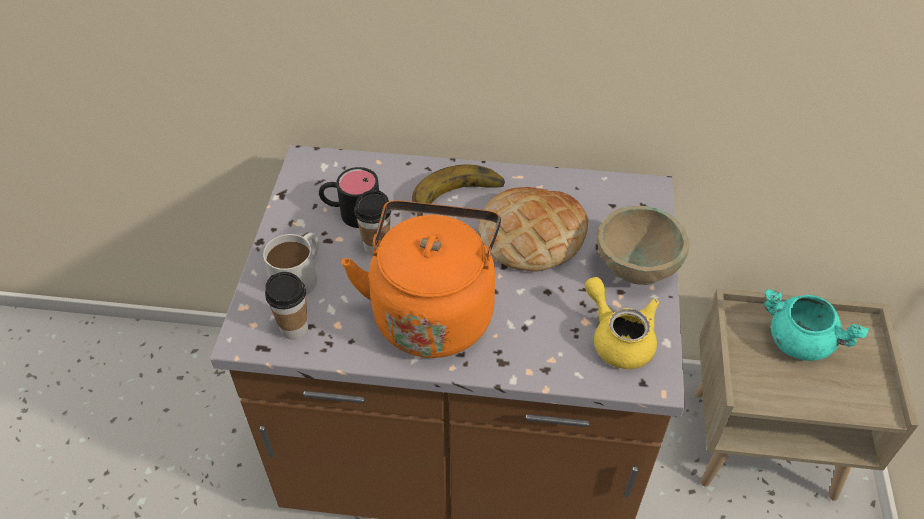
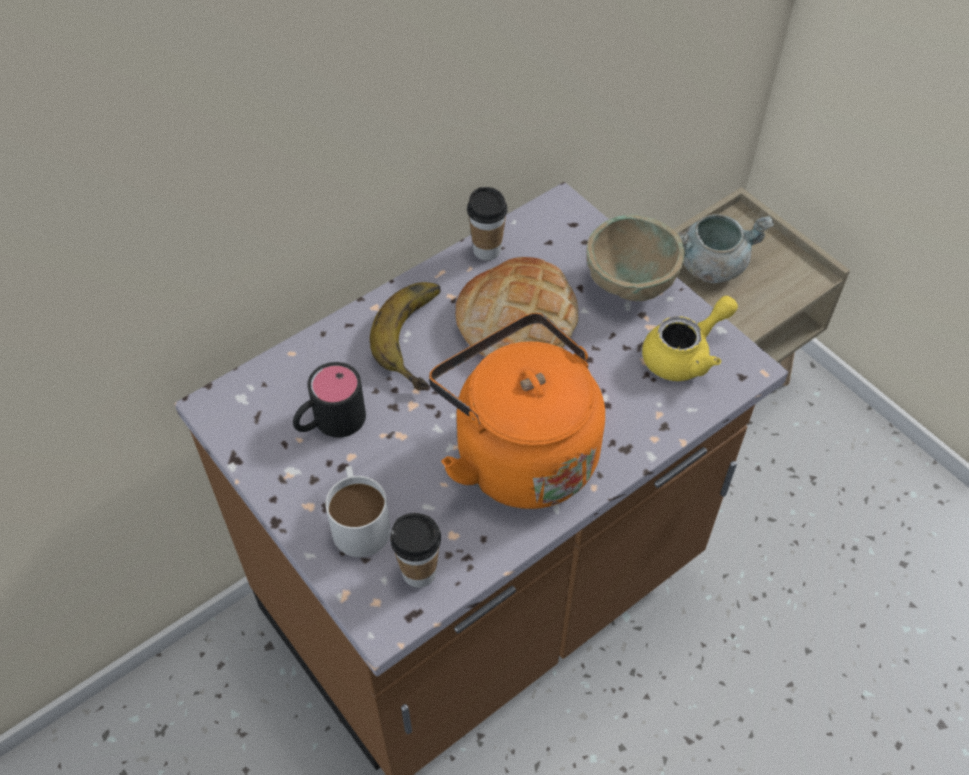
camera: 45 degrees left, 5 degrees up
(376, 246) = (396, 435): cup -> cup (487, 250)
(618, 338) = (685, 355): yellow teapot -> yellow teapot turned 135 degrees clockwise
(800, 341) = (711, 265): turquoise cooking pot -> grey cooking pot

